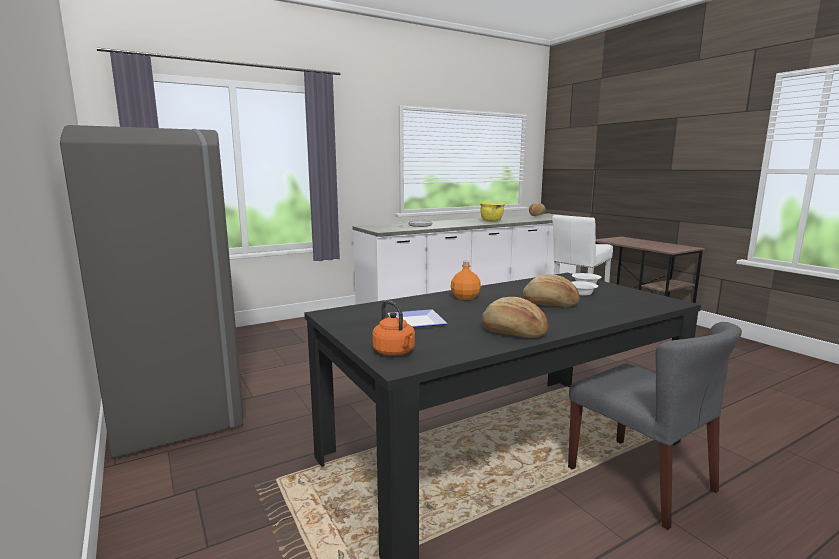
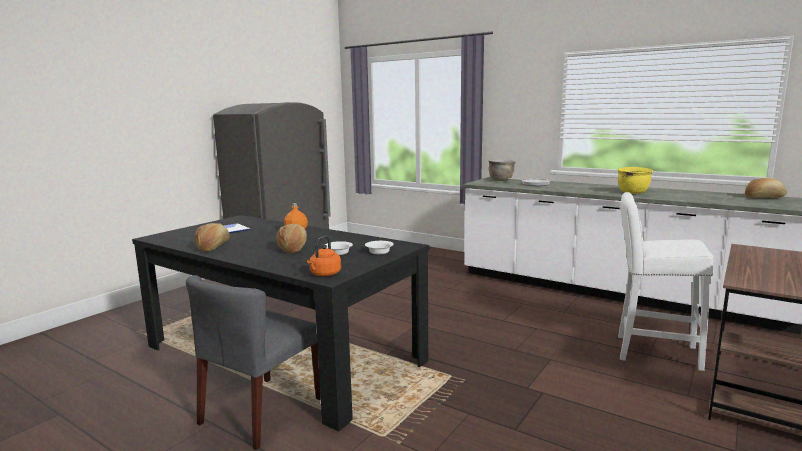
camera: 65 degrees right, 0 degrees up
(380, 226) = (501, 180): none -> brown cooking pot
(395, 352) = (172, 234): orange kettle -> orange kettle (324, 274)

